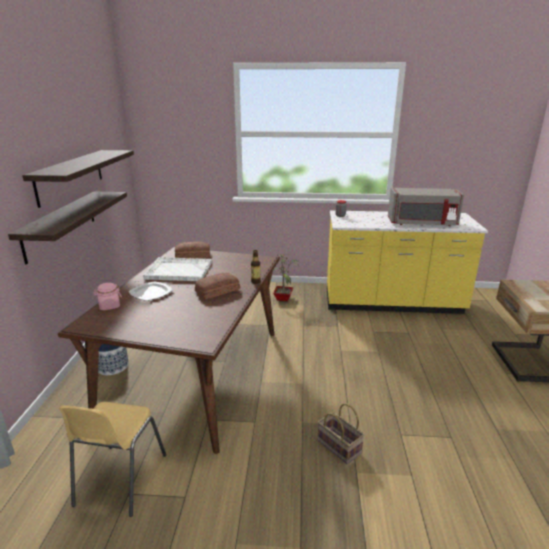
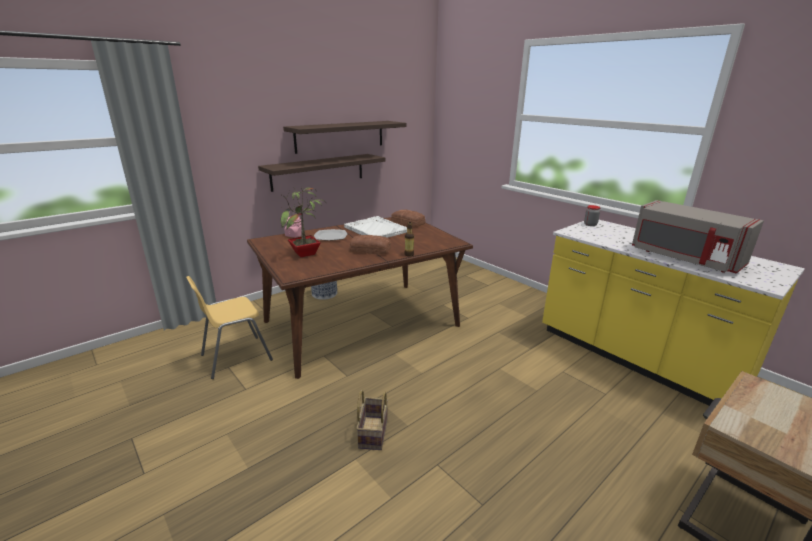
camera: 45 degrees right, 0 degrees up
(284, 298) = (516, 303): potted plant -> potted plant (305, 254)

